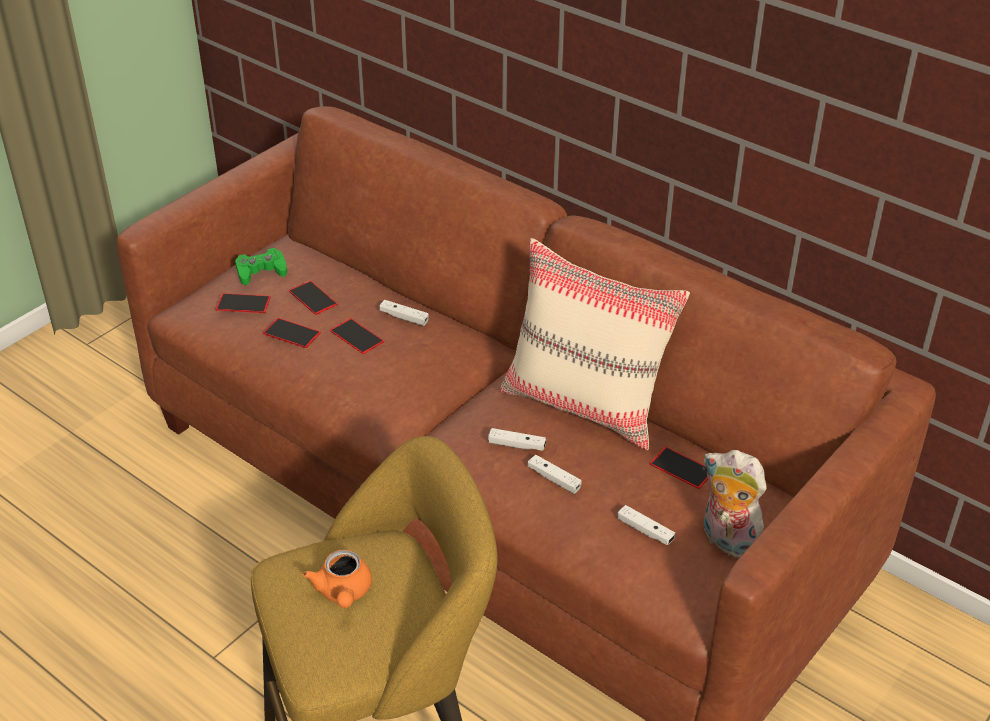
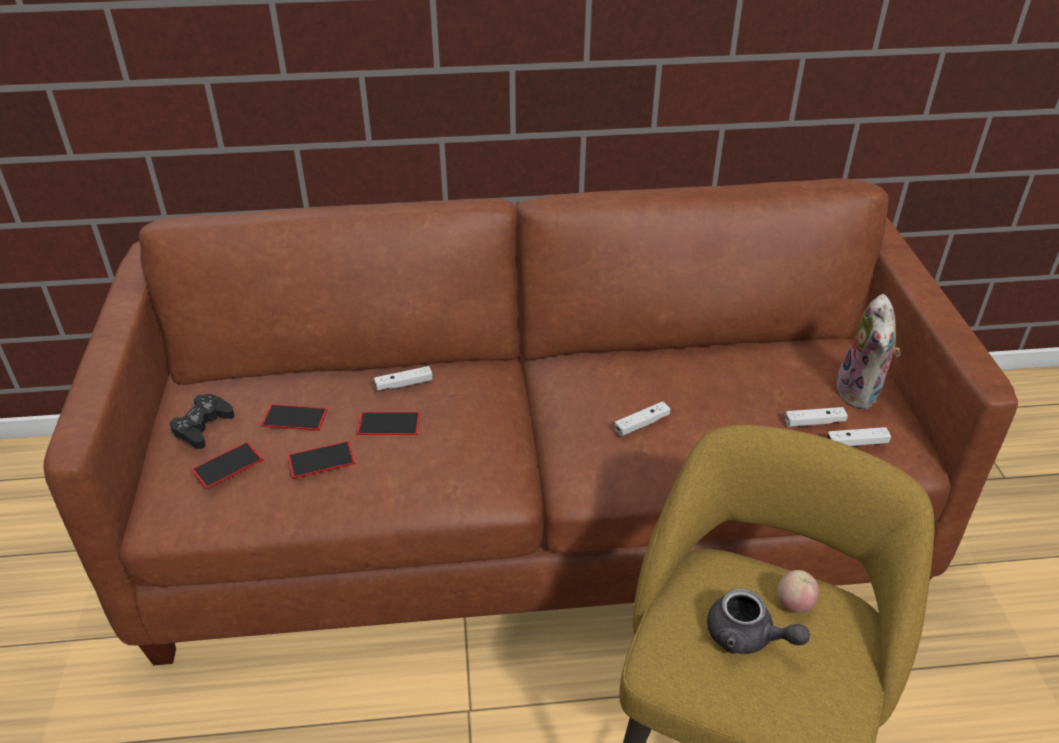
camera: 45 degrees left, 0 degrees up
(261, 271) = (202, 426): green game controller -> black game controller
(343, 593) = (747, 637): orange teapot -> grey teapot
(399, 600) = (794, 604): none -> apple
(554, 479) = (704, 430): white game controller -> white game controller (856, 443)
(585, 405) = (638, 363): beige pillow -> none
(681, 468) = (766, 363): phone -> none
(726, 541) = (861, 394): plush toy -> plush toy turned 75 degrees counterclockwise

